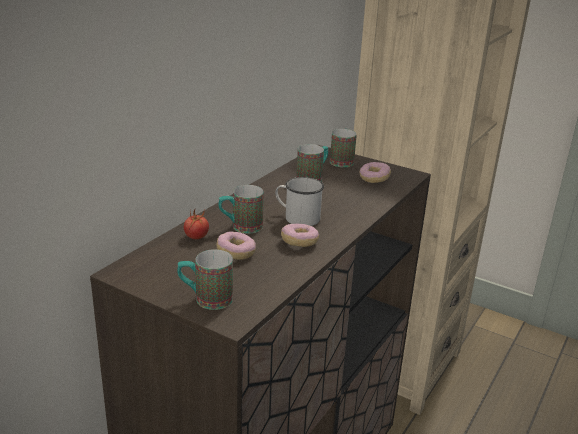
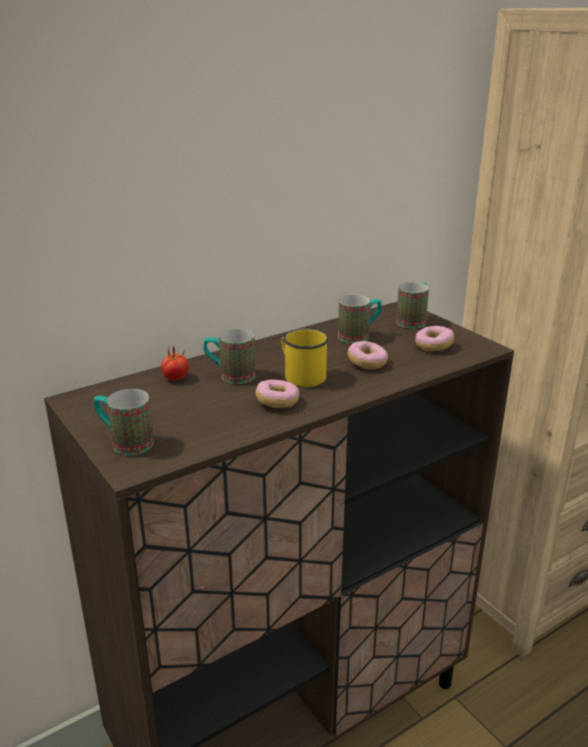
camera: 25 degrees right, 0 degrees up
(236, 253) = (199, 402): donut -> donut (367, 363)
(297, 217) = (301, 375): white mug -> yellow mug

